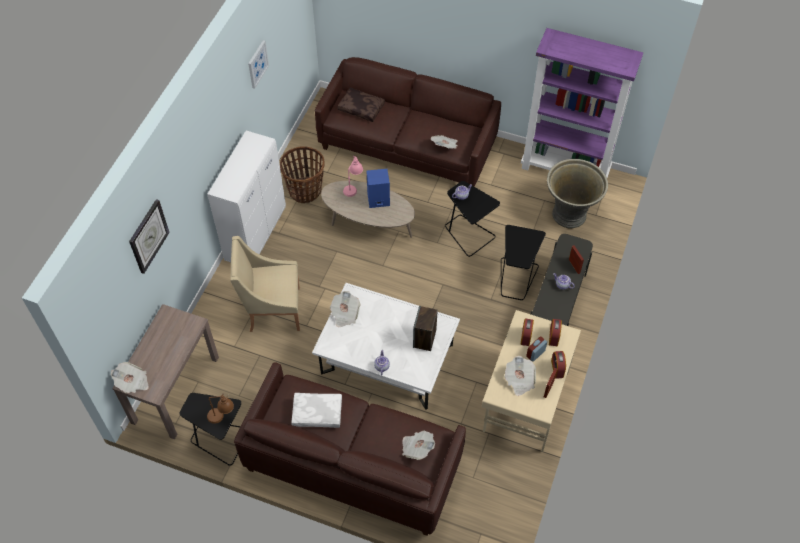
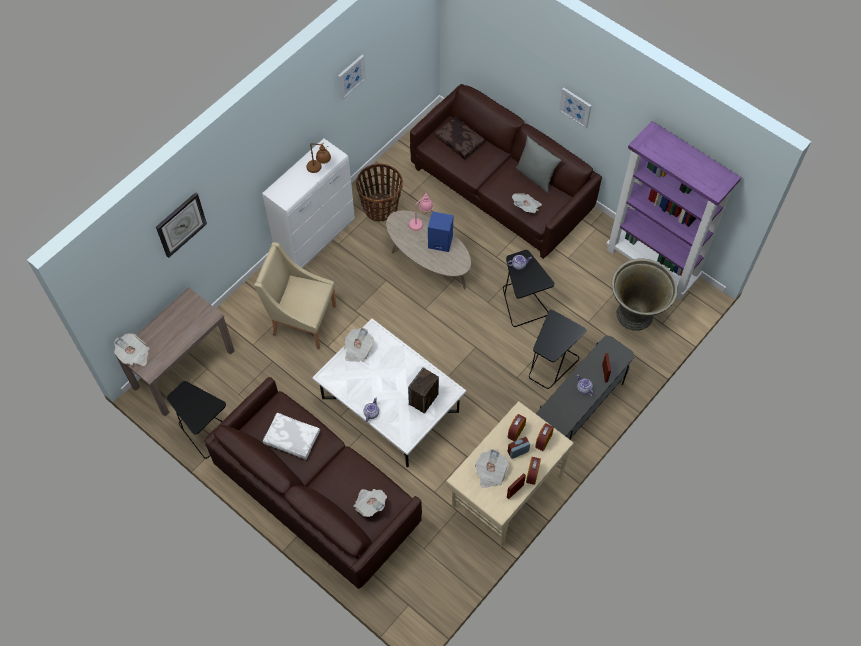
camera: 20 degrees right, 5 degrees up
(222, 416) = (203, 413): brown table lamp -> brown table lamp (319, 169)
(442, 119) = (536, 176): none -> grey pillow
(465, 42) = (575, 107): none -> picture

